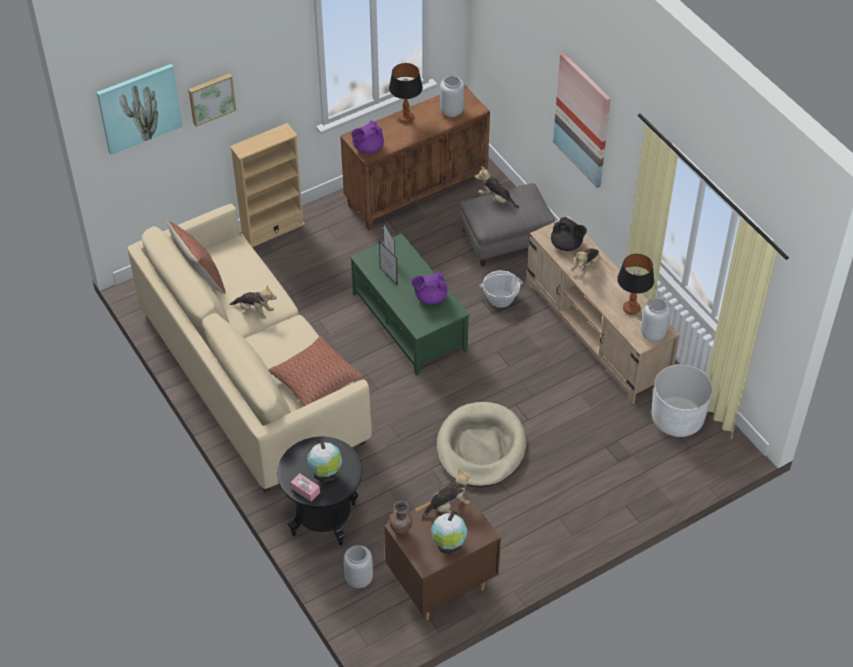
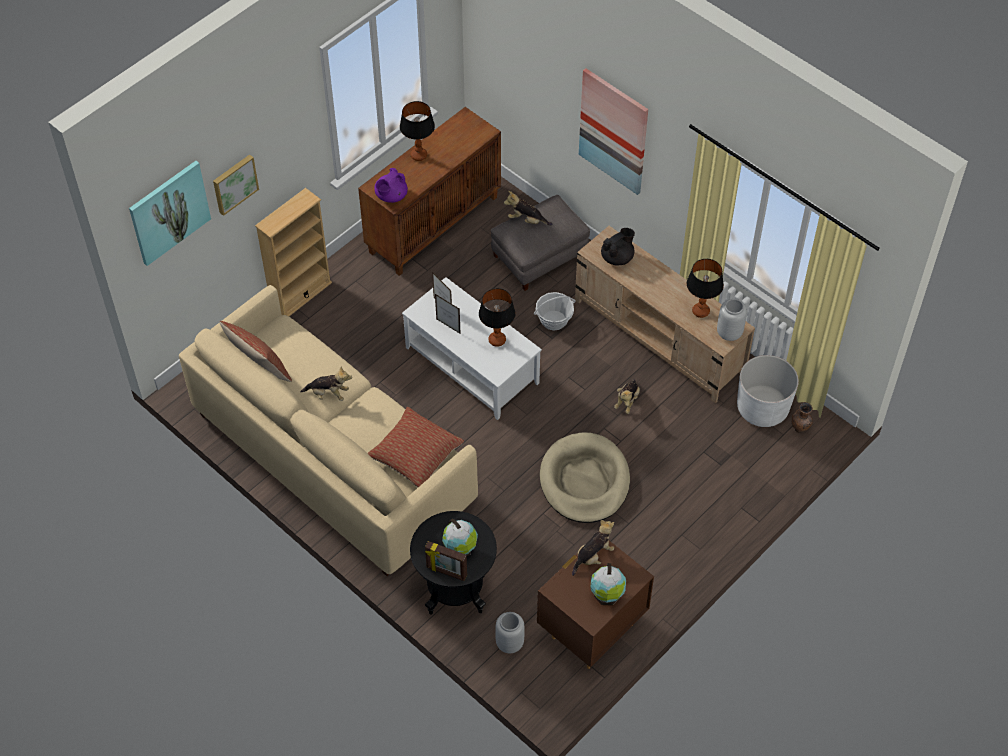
camera: 15 degrees left, 5 degrees up
(305, 490) = (446, 572): pink tissue box -> picture frame
(401, 531) = (557, 592): brown vase -> brown vase (800, 429)
(408, 323) = (471, 366): green coffee table -> white coffee table
(430, 297) = (497, 340): purple teapot -> table lamp
(452, 111) = (463, 138): grey vase -> none
(567, 245) = (617, 257): black teapot -> black teapot turned 60 degrees counterclockwise
(585, 267) = (643, 277): plush toy -> plush toy (627, 401)

